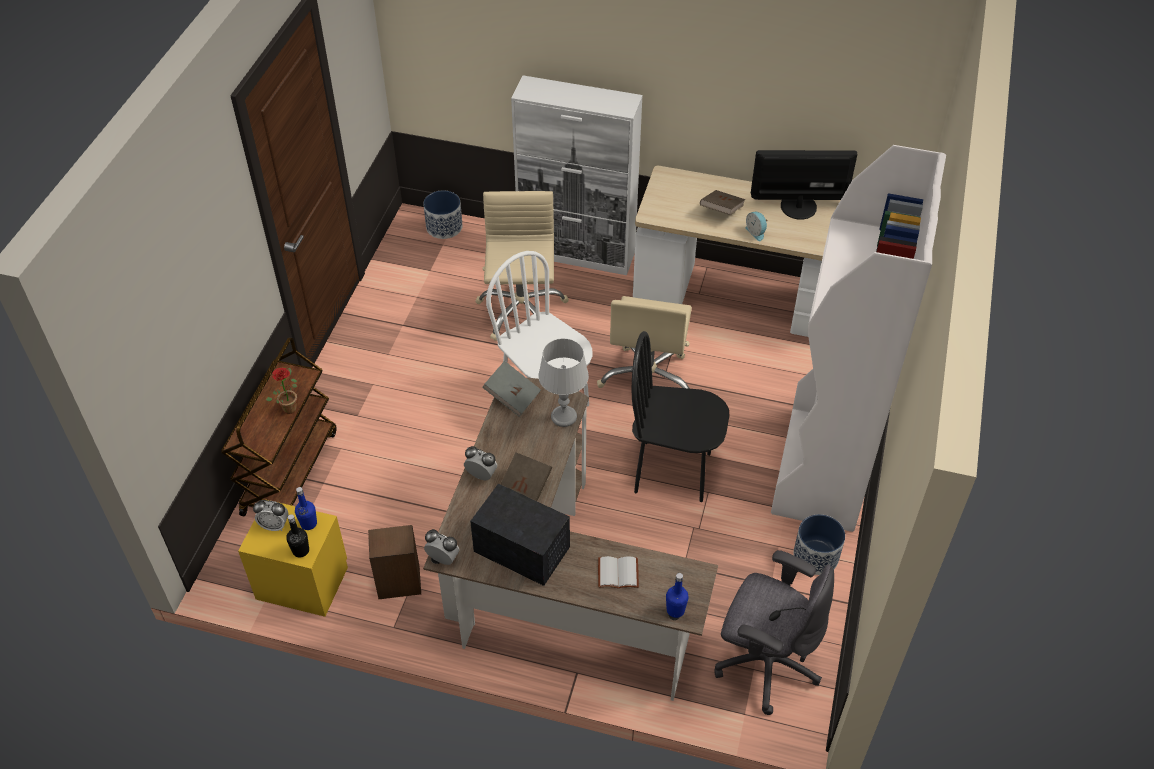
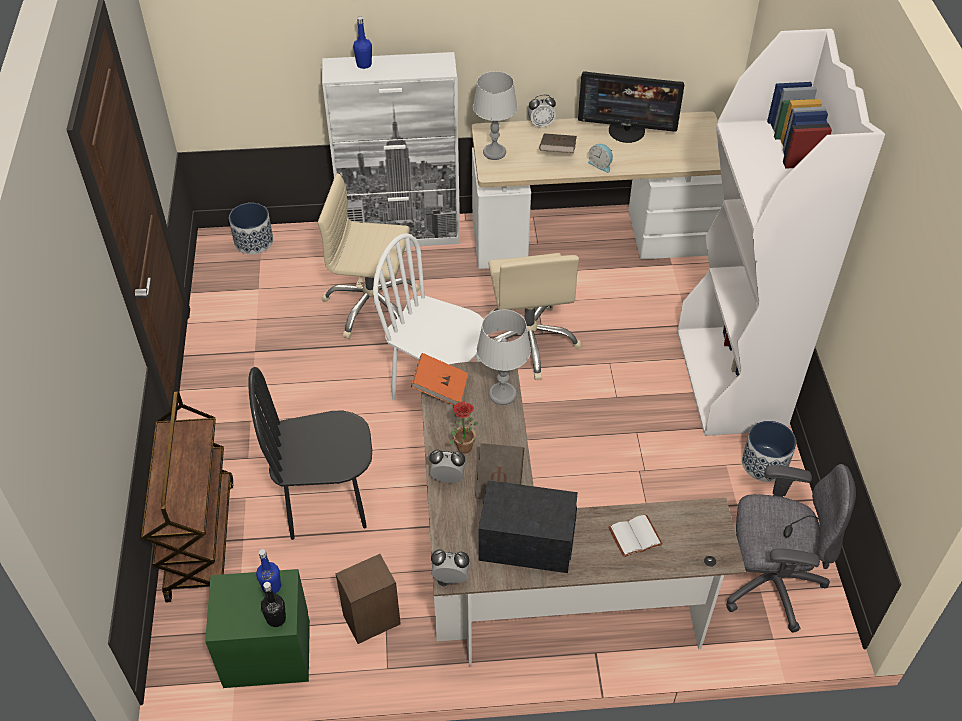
camera: 20 degrees left, 0 degrees up
(274, 525) = (234, 600): alarm clock -> alarm clock (541, 124)
(289, 406) = (197, 466): potted plant -> potted plant (462, 444)
(303, 581) = (267, 651): yellow nightstand -> green nightstand
(512, 396) = (440, 388): grey book -> orange book
(521, 311) = (371, 305): beige office chair -> beige office chair turned 60 degrees counterclockwise
(662, 197) = (494, 153): none -> grey table lamp
(672, 472) = (594, 422): black chair -> black chair (326, 504)
(675, 610) = (709, 556): blue bottle -> blue bottle (364, 64)
(798, 206) = (627, 131): monitor -> monitor turned 150 degrees counterclockwise

